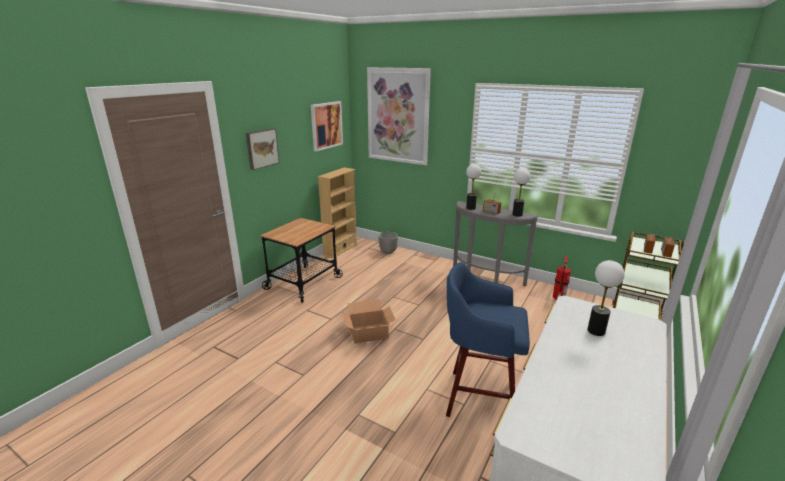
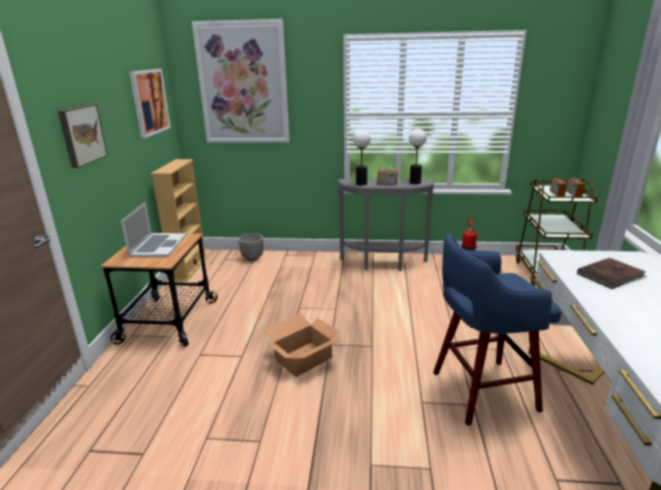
camera: 25 degrees left, 0 degrees up
(302, 228) = (158, 245): none -> laptop
(596, 331) = (611, 275): table lamp -> brown book

